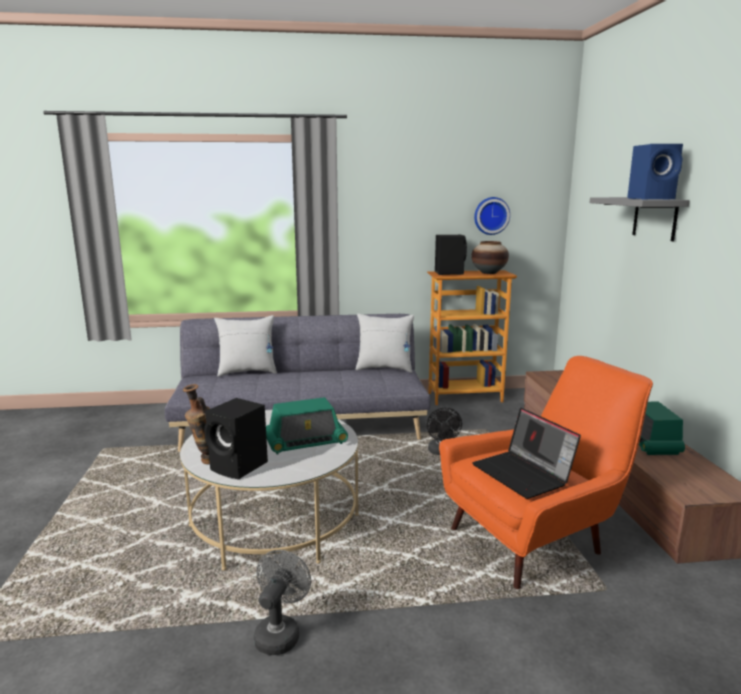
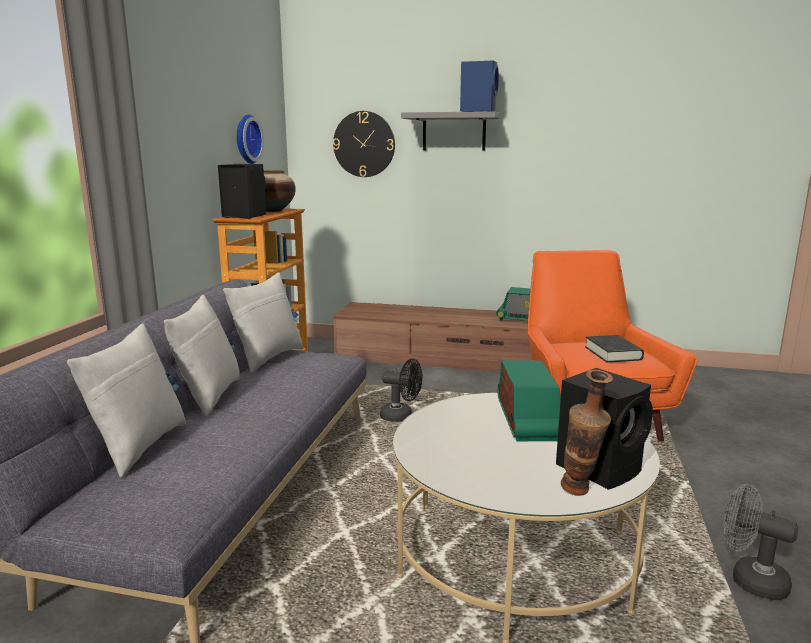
camera: 70 degrees left, 0 degrees up
(313, 370) = (209, 397): none -> grey pillow
(524, 474) = (613, 353): laptop -> black book
(601, 224) = (364, 144): none -> wall clock

